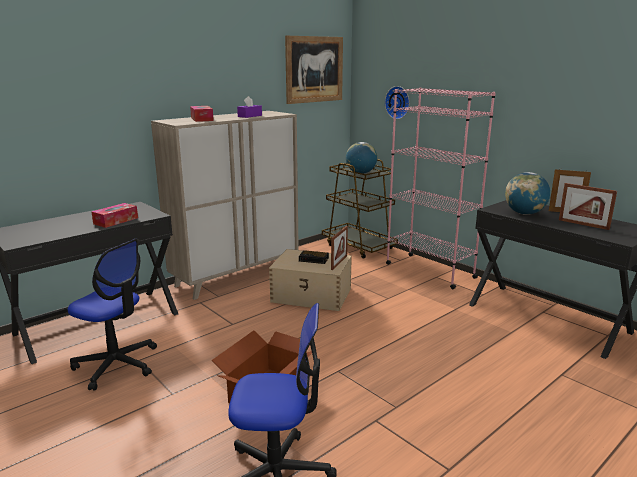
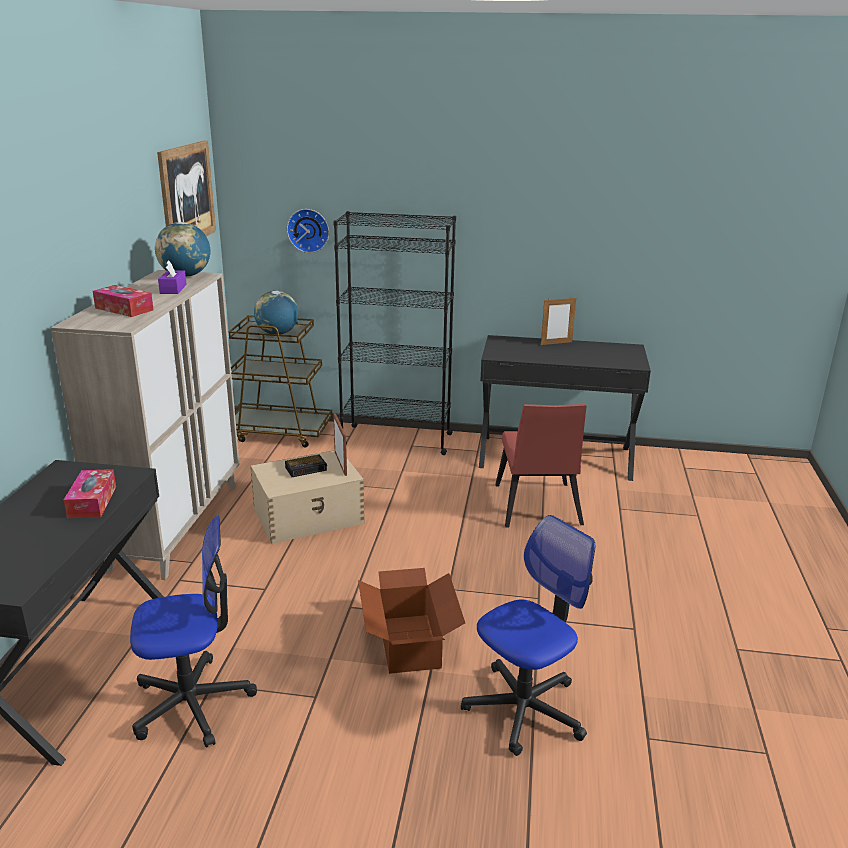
camera: 40 degrees left, 5 degrees up
(429, 270) = (396, 440): pink bookcase -> black bookcase
(480, 347) = (537, 508): none -> red chair
(524, 213) = (527, 353): globe -> globe (185, 276)
(583, 224) = (588, 354): picture frame -> none

